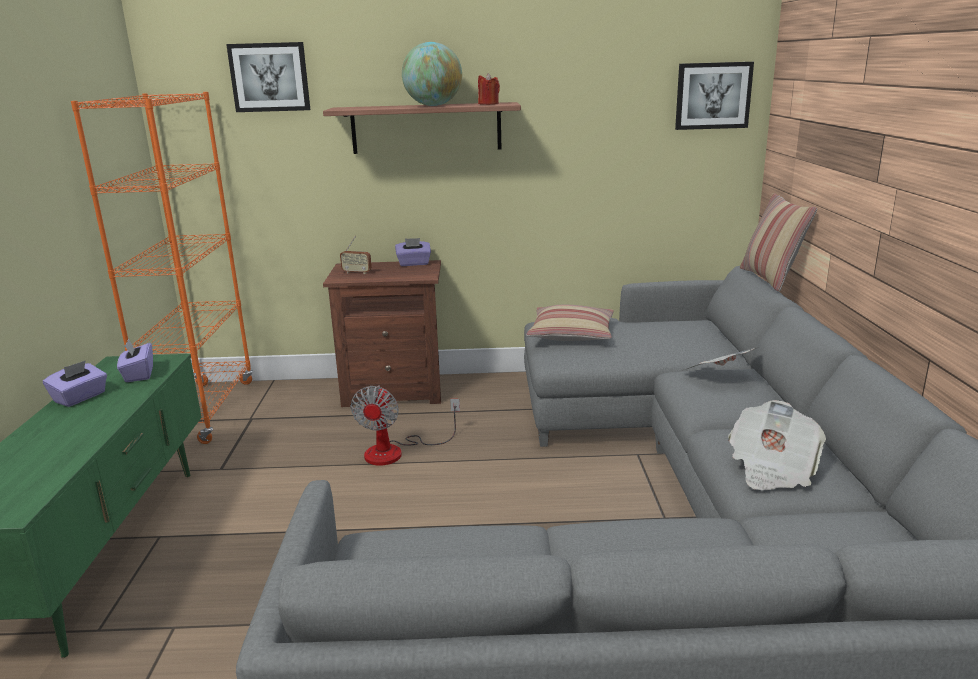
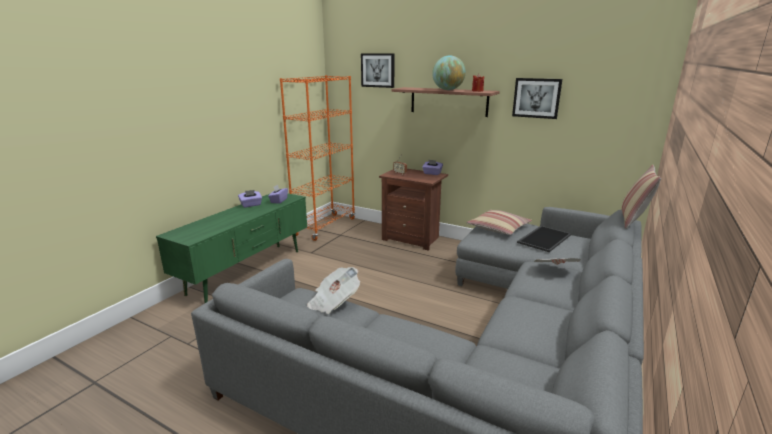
camera: 30 degrees right, 0 degrees up
(396, 451) = (387, 266): fan -> none
(651, 333) = (543, 238): none -> tray
(713, 95) = (628, 95): picture -> picture (536, 98)
(771, 468) = (520, 325): newspaper -> newspaper (334, 302)

